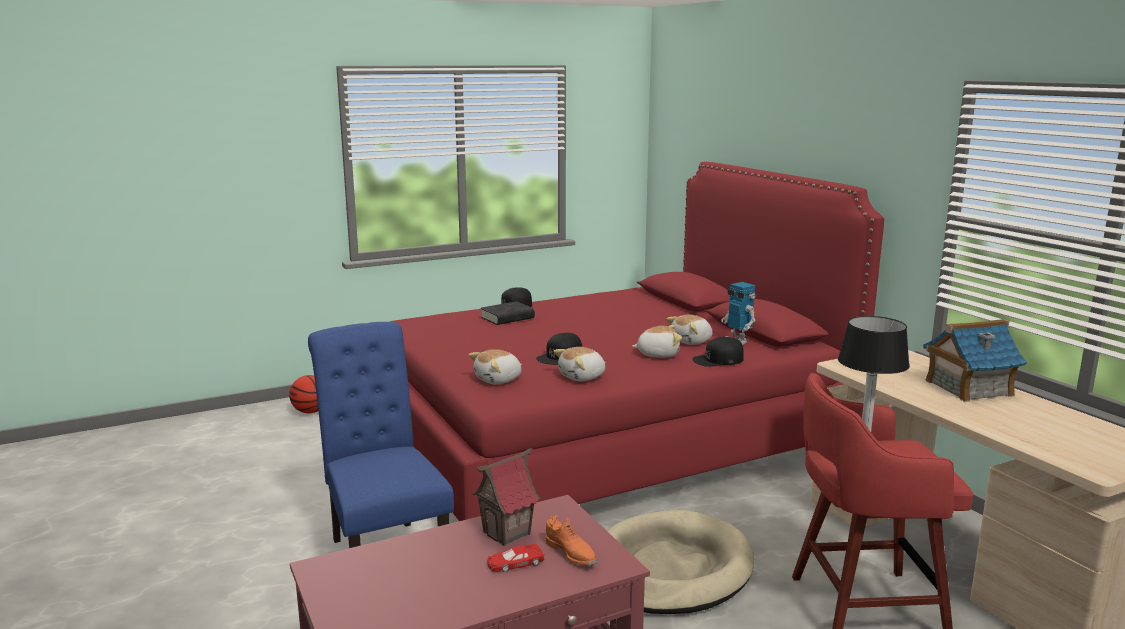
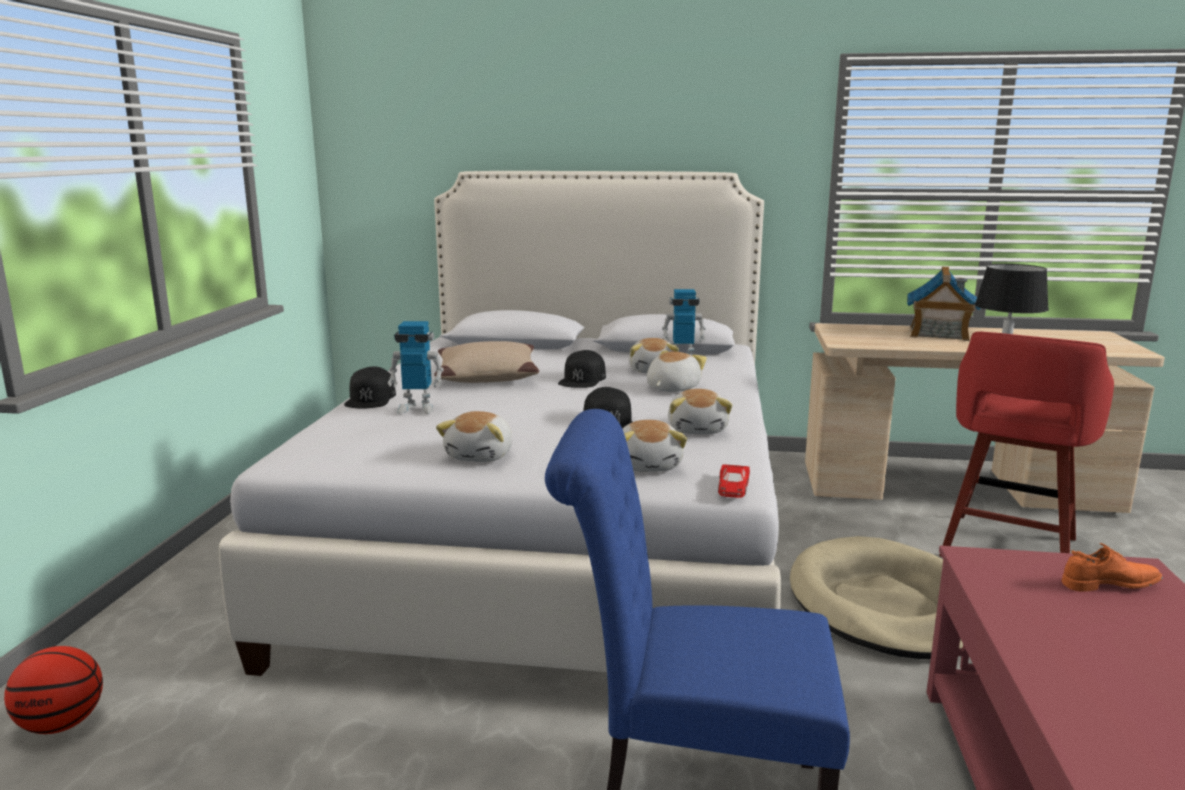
camera: 55 degrees left, 0 degrees up
(459, 347) = (481, 456): none -> plush toy
(507, 318) = (417, 408): black book -> toy robot
(507, 533) = (1039, 606): toy house -> none
(515, 563) = (1128, 623): red toy car -> red toy car (732, 487)
(596, 313) = (486, 376): none -> beige pillow
(605, 439) = (558, 534): red bed -> white bed
(718, 360) = (723, 376): black cap -> black cap (582, 379)

